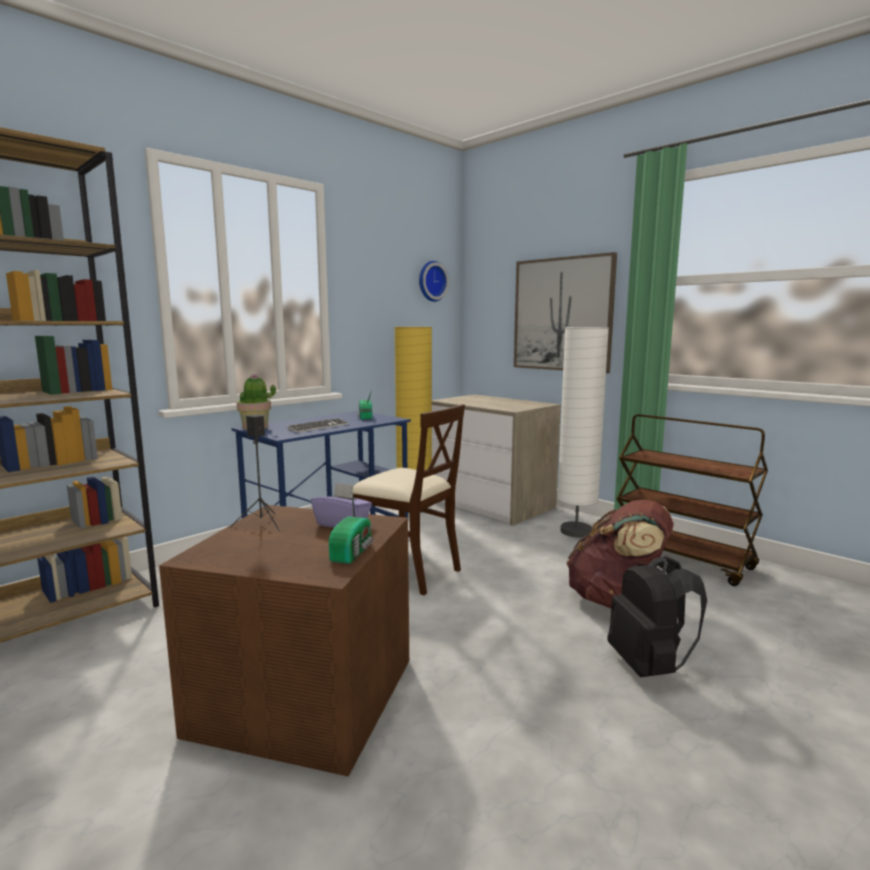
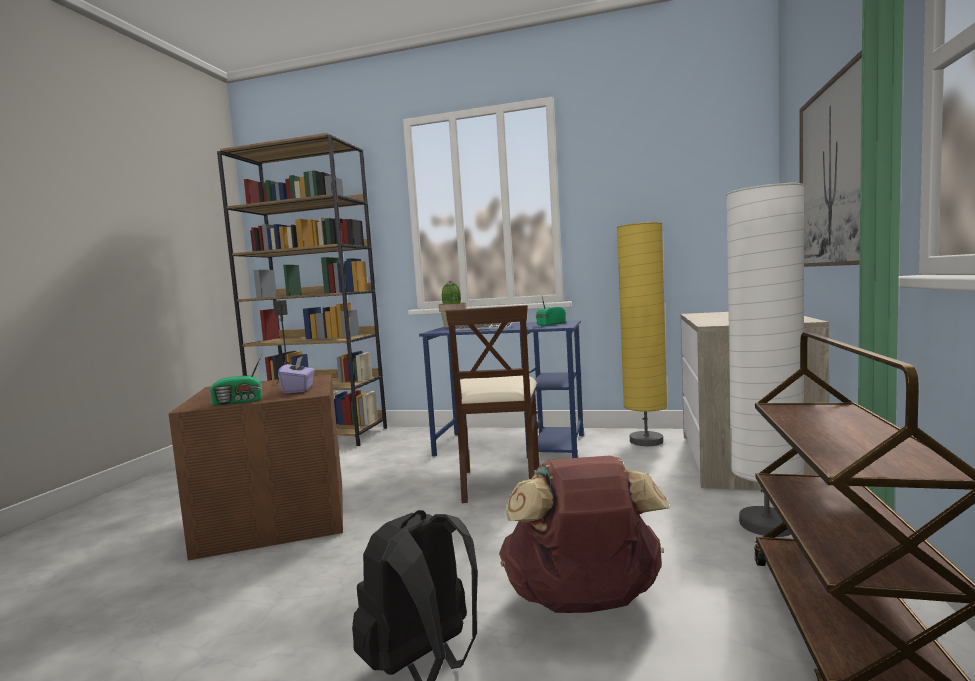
camera: 60 degrees right, 5 degrees down
(431, 281) = (714, 165): wall clock -> none

